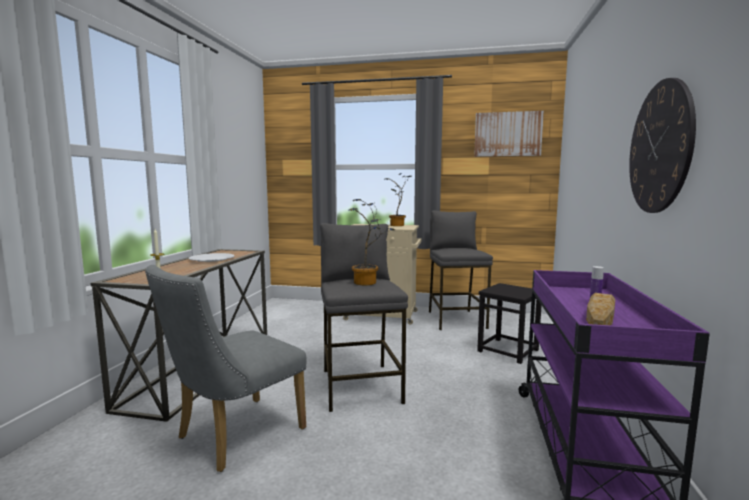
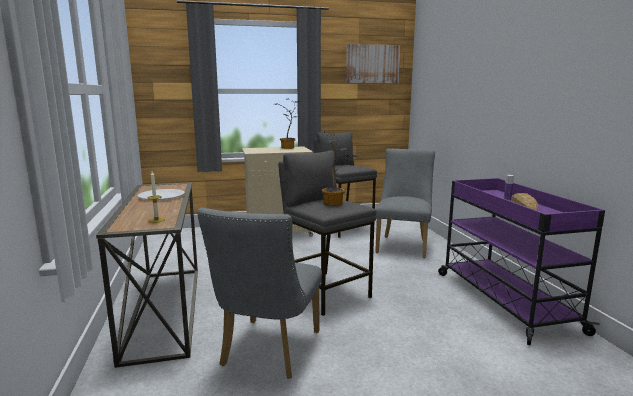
camera: 25 degrees left, 5 degrees up
(508, 350) = (403, 245): black stool -> grey chair
(660, 147) = (543, 92): wall clock -> none

